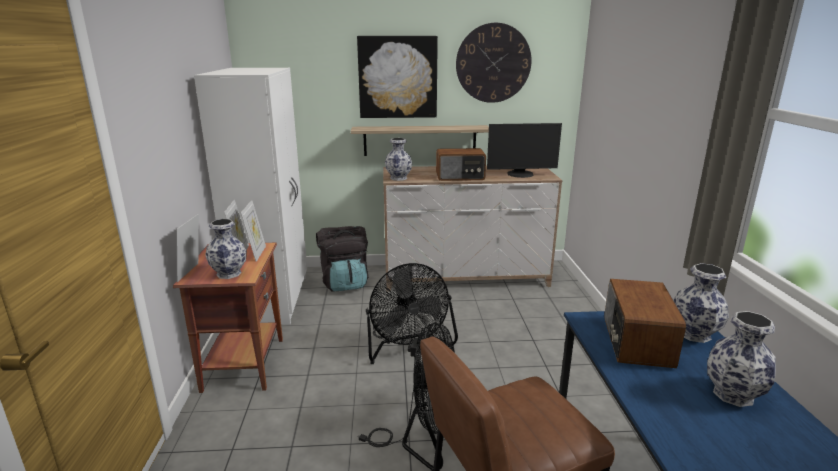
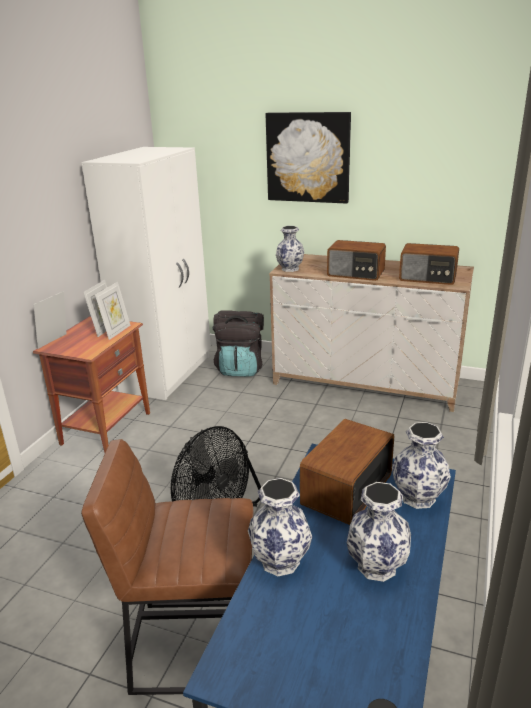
camera: 25 degrees right, 5 degrees up
(229, 273) = (80, 347): vase -> vase (281, 560)
(404, 346) = (248, 443): black fan -> none
(420, 140) = (330, 227): shelf -> none
(493, 63) = (416, 143): wall clock -> none
(520, 174) = (428, 278): monitor -> radio

